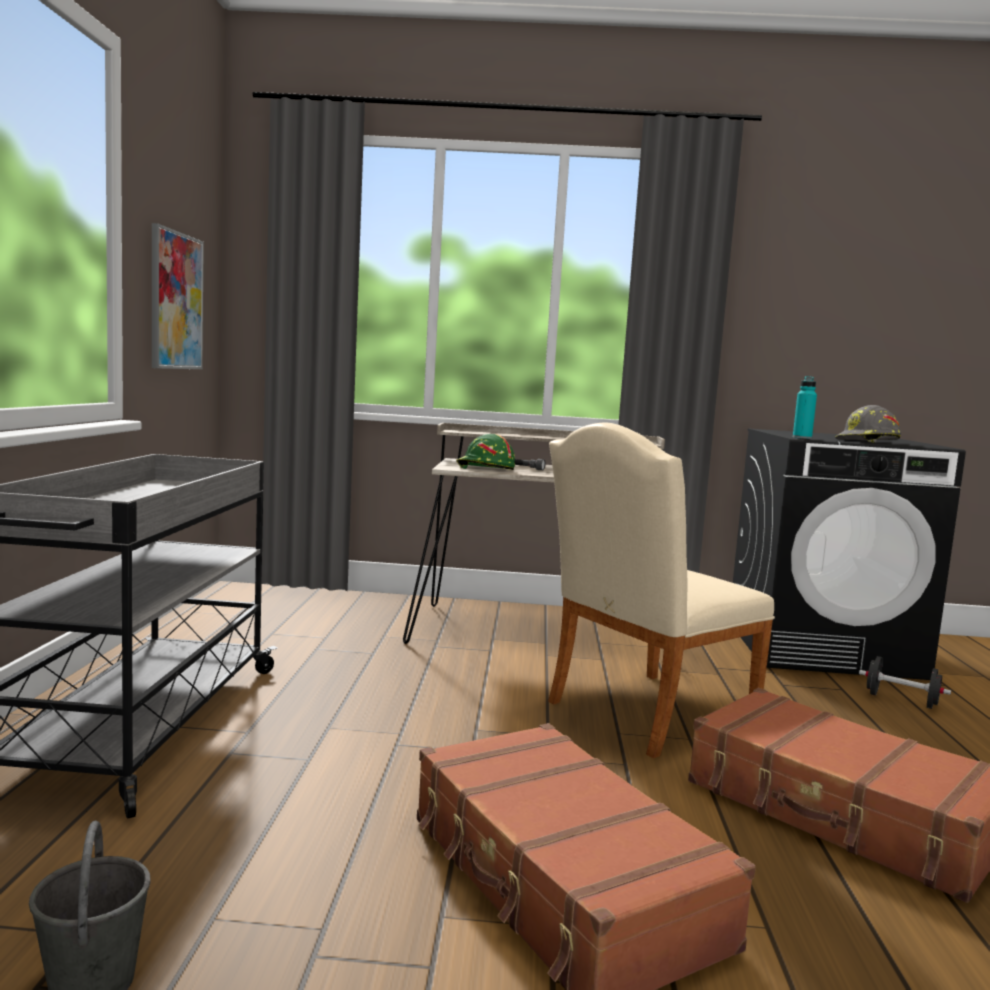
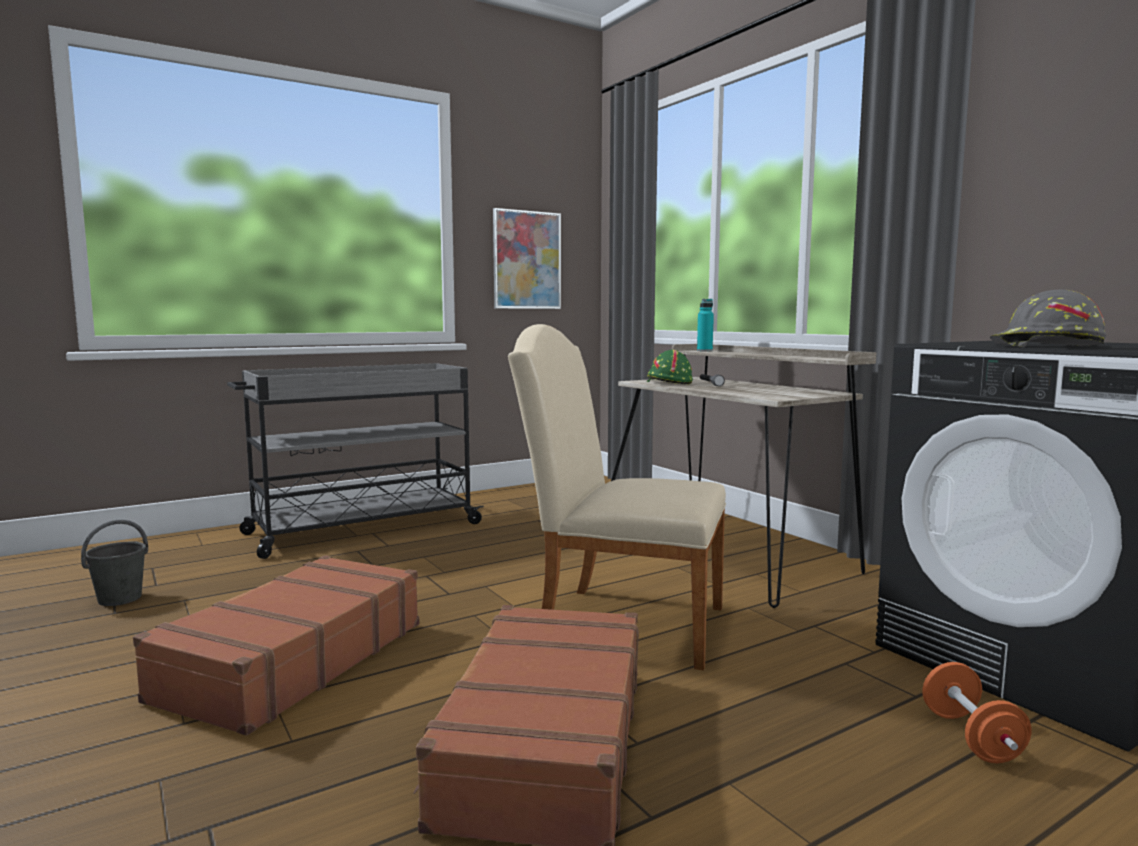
camera: 55 degrees right, 0 degrees up
(802, 438) = (927, 343): turquoise bottle -> turquoise bottle (704, 351)
(901, 700) = (971, 738): black dumbbell -> orange dumbbell

